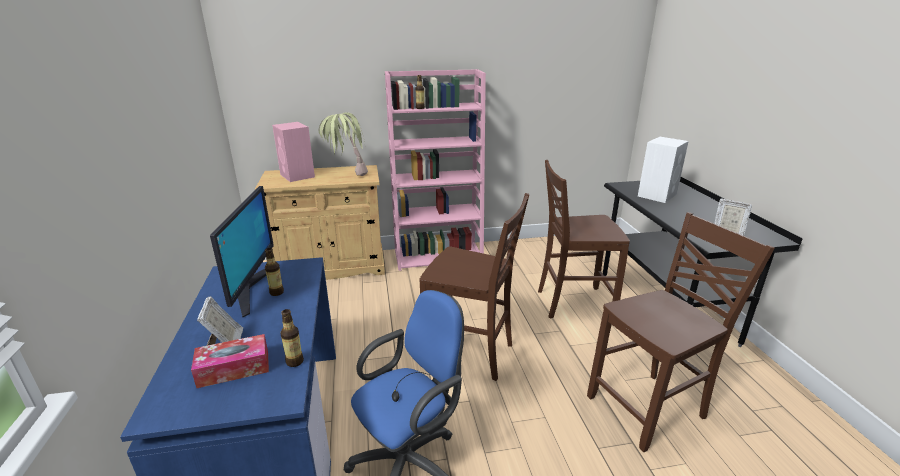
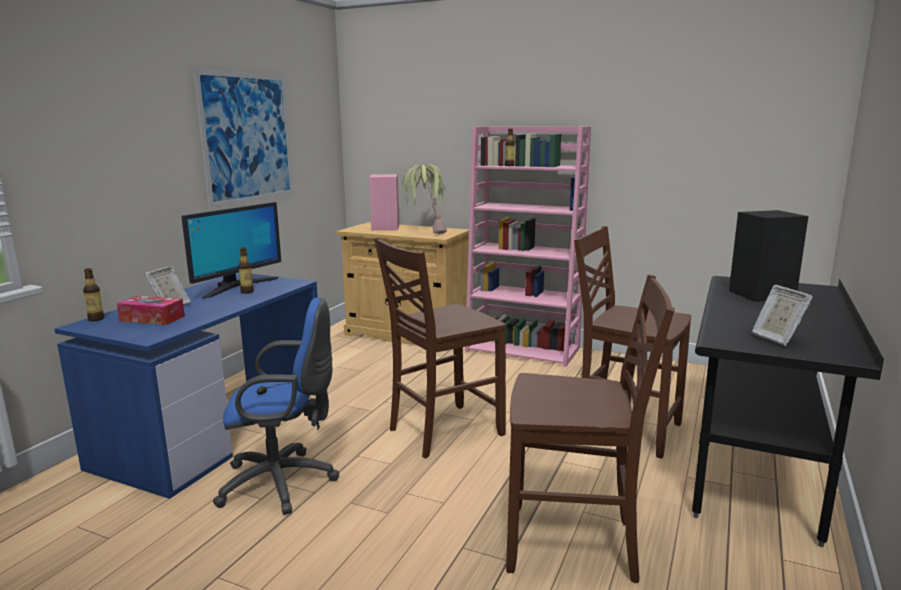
camera: 35 degrees right, 10 degrees down
(168, 109) = (247, 138): none -> picture
(295, 361) = (188, 325): bottle -> bottle (96, 319)
(470, 353) = (442, 431): brown chair -> brown chair turned 90 degrees clockwise
(657, 195) = (763, 294): white speaker -> black speaker

